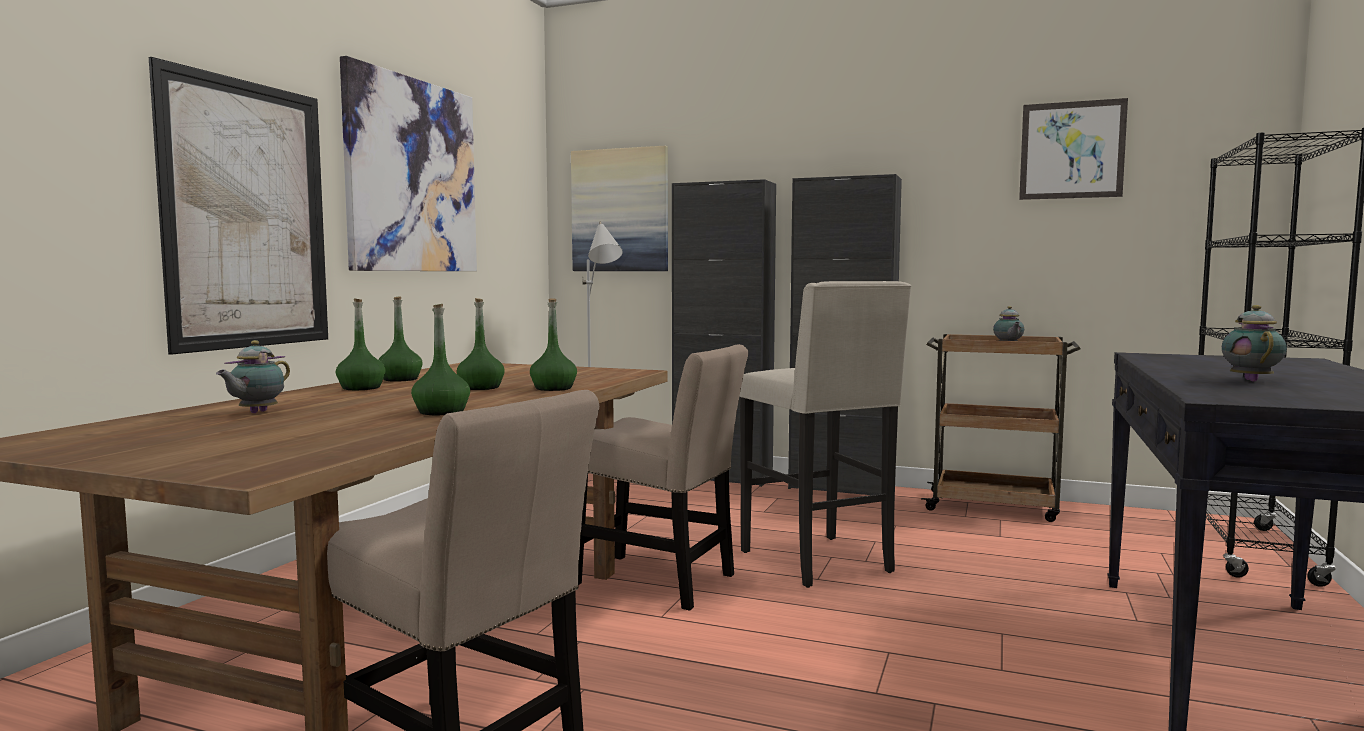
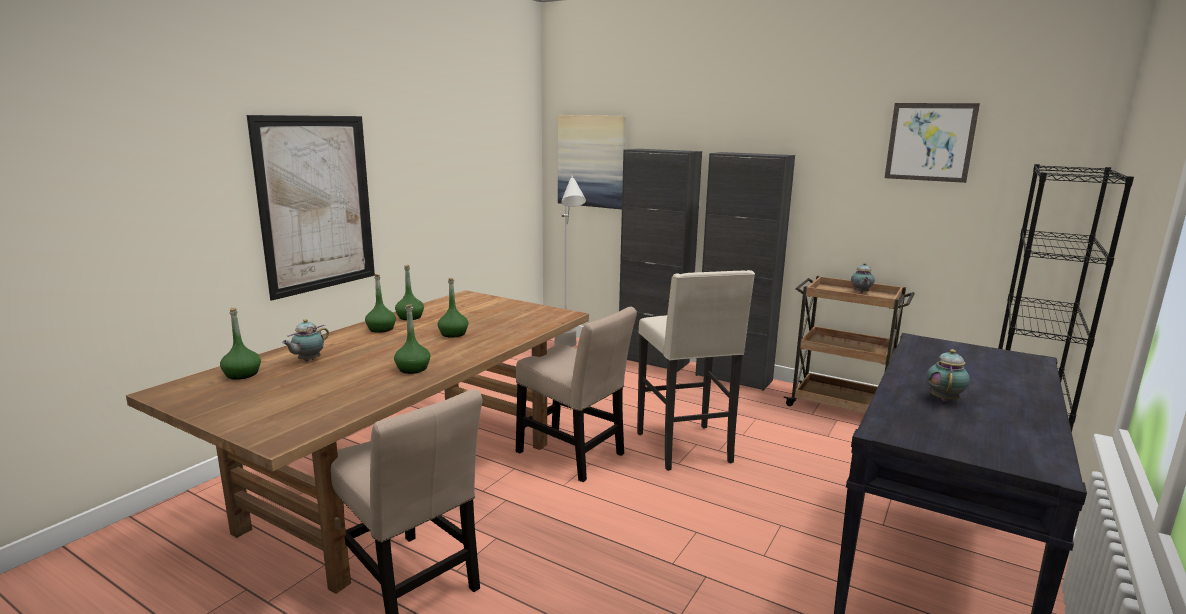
camera: 10 degrees right, 10 degrees up
(412, 176) = (434, 154): picture -> none
(553, 388) = (498, 338): green bottle -> green bottle (242, 374)

